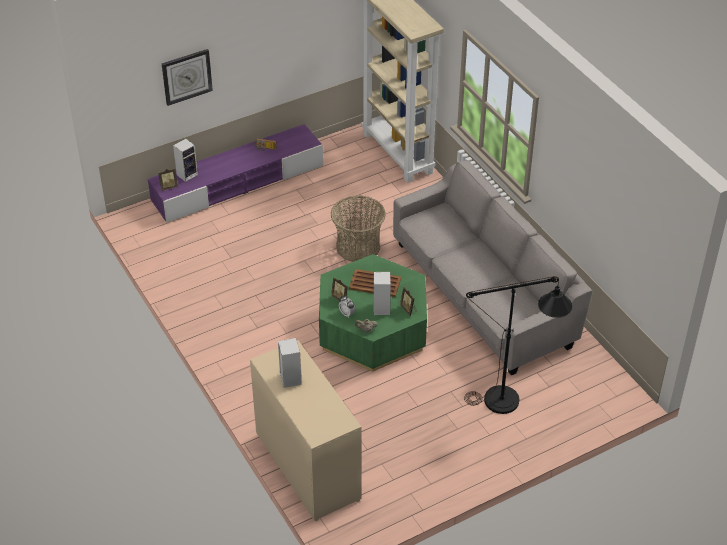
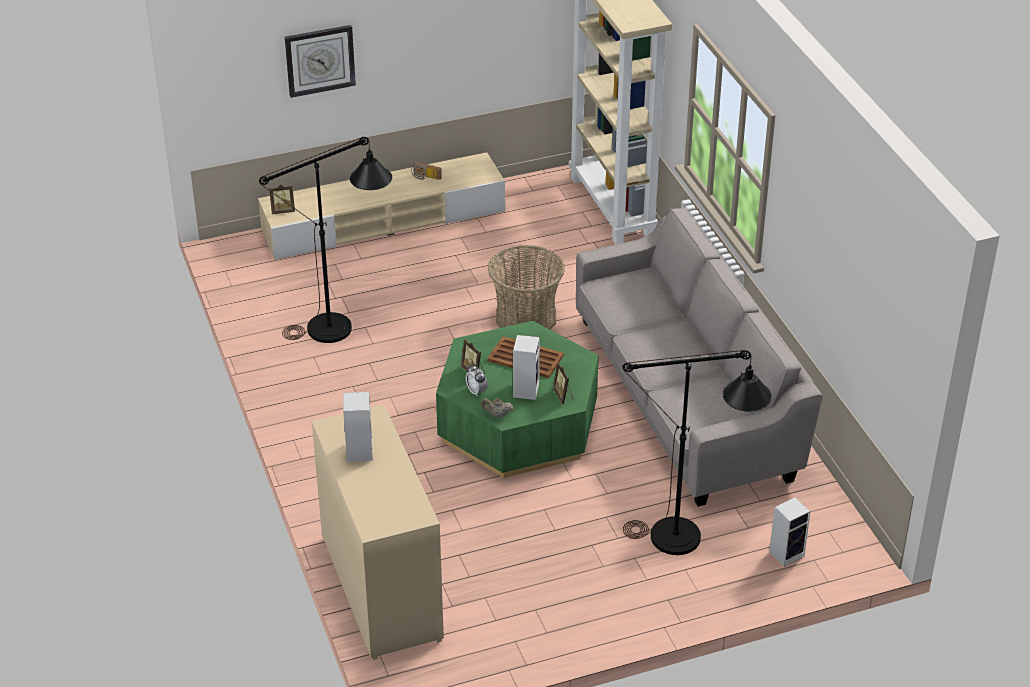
camera: 10 degrees right, 5 degrees down
(187, 174) = (312, 198): speaker -> speaker (787, 553)
(229, 270) = (342, 327): none -> black floor lamp
(238, 183) = (384, 222): purple tv stand -> beige tv stand

